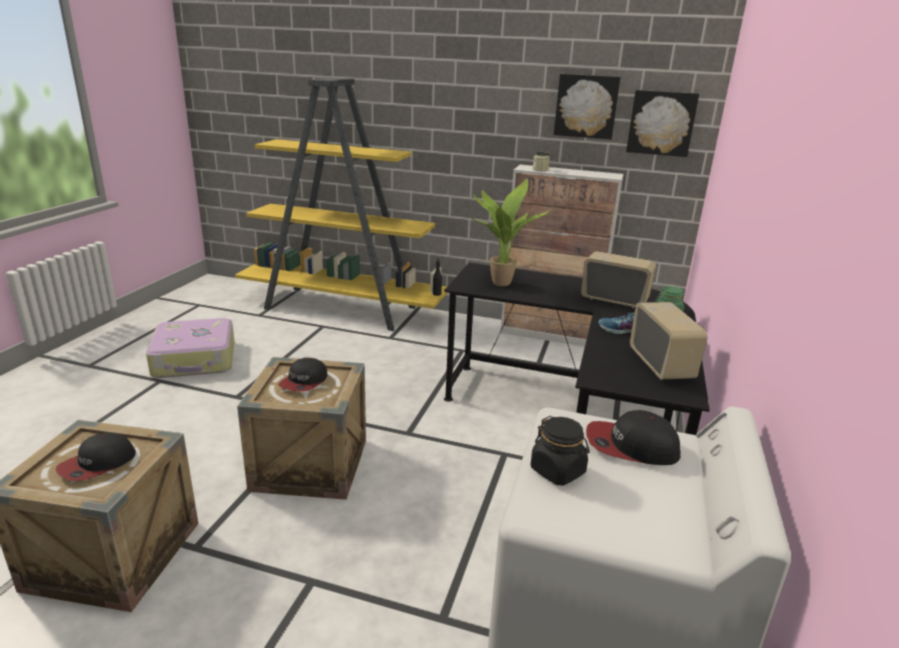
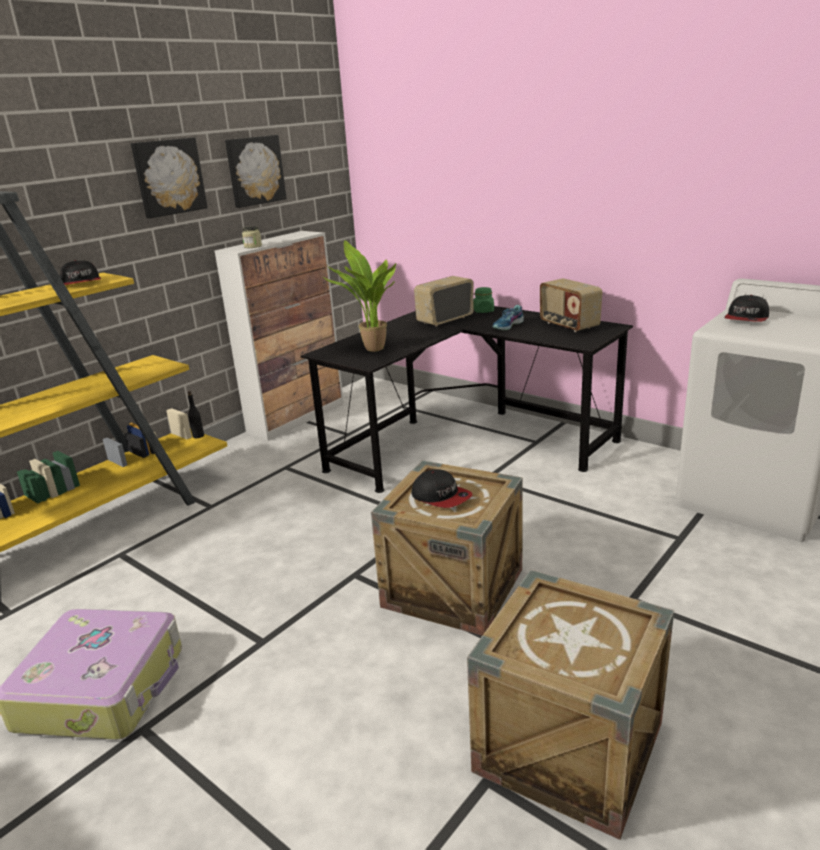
camera: 65 degrees left, 0 degrees up
(97, 464) = (576, 630): cap -> cap (81, 283)
(558, 471) = (778, 335): black jar -> none
(661, 123) = (313, 174): picture -> picture (168, 177)
(661, 365) = (568, 325): radio -> radio turned 135 degrees counterclockwise

